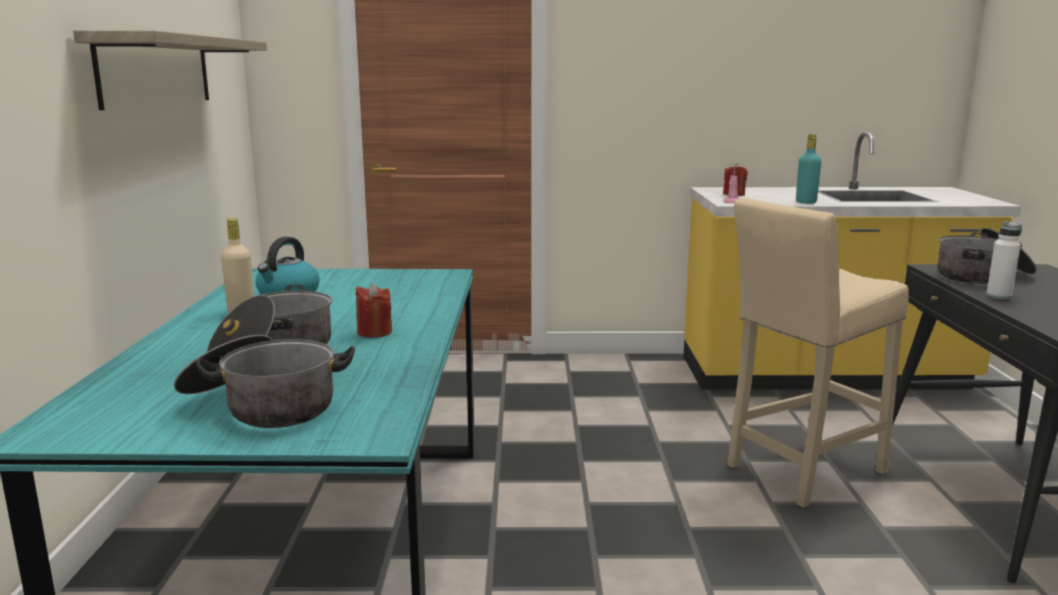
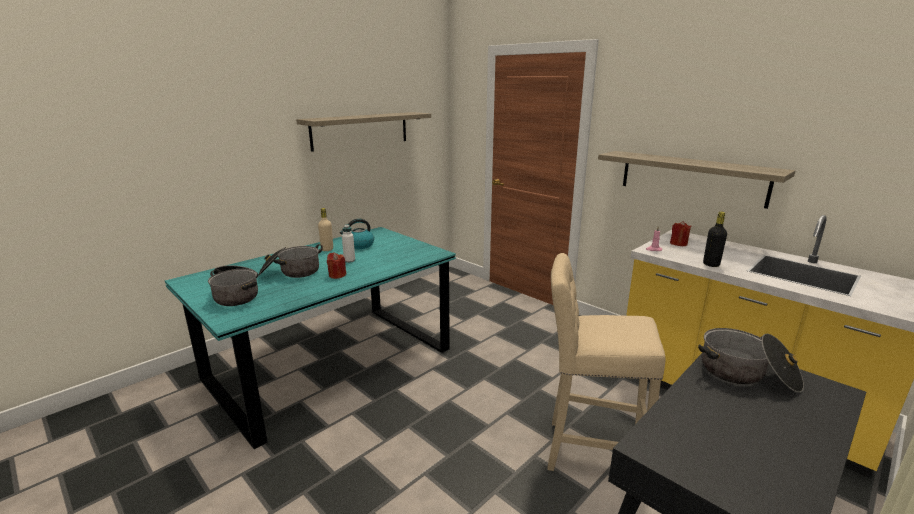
camera: 45 degrees right, 5 degrees up
(703, 114) = (691, 177): none -> shelf
(806, 202) = (711, 264): turquoise bottle -> black bottle
(998, 296) = (696, 394): white bottle -> white bottle (349, 260)

